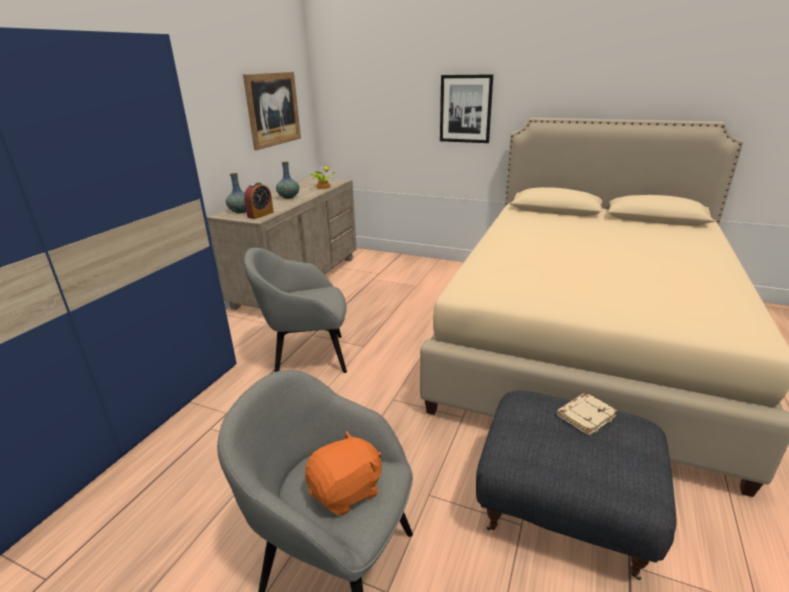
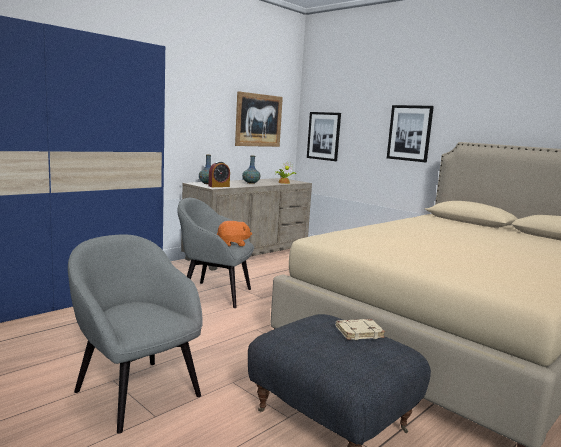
camera: 20 degrees right, 15 degrees down
(346, 491) = (143, 317): orange plush toy -> orange plush toy (233, 244)
(352, 118) = (324, 136): none -> picture

